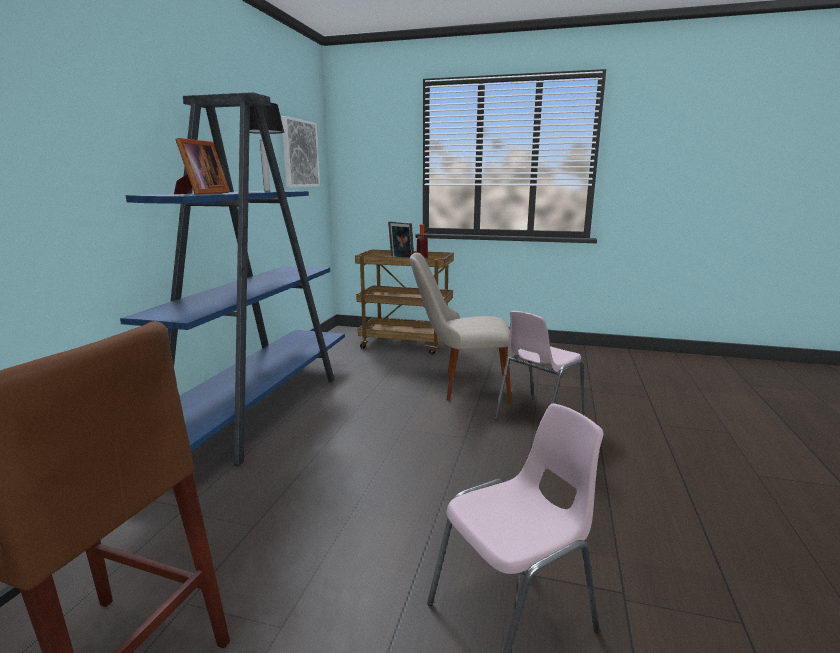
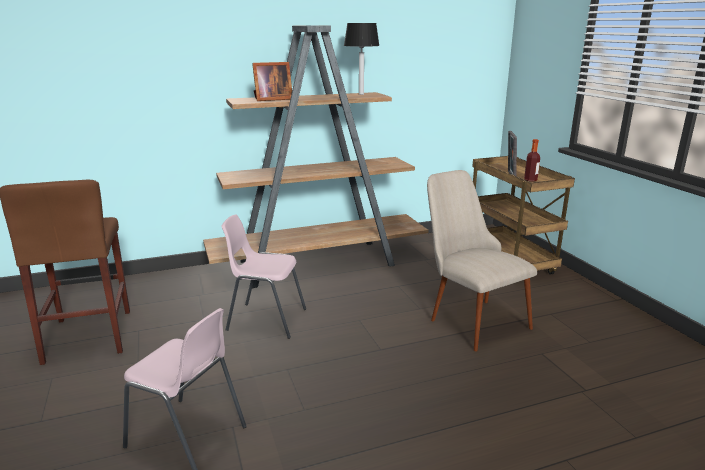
camera: 55 degrees right, 5 degrees up
(259, 409) = (319, 263): blue bookcase -> brown bookcase
(300, 154) = (455, 53): picture -> none
(537, 418) = (463, 374): pink chair -> pink chair (266, 319)

